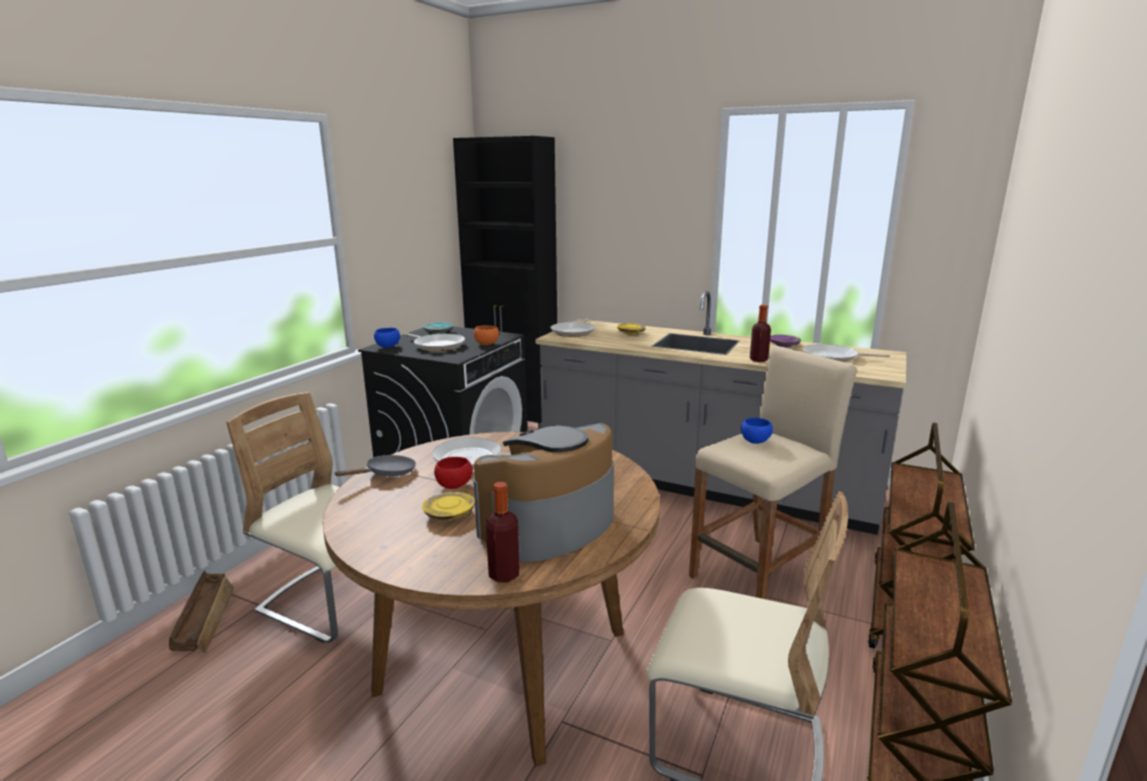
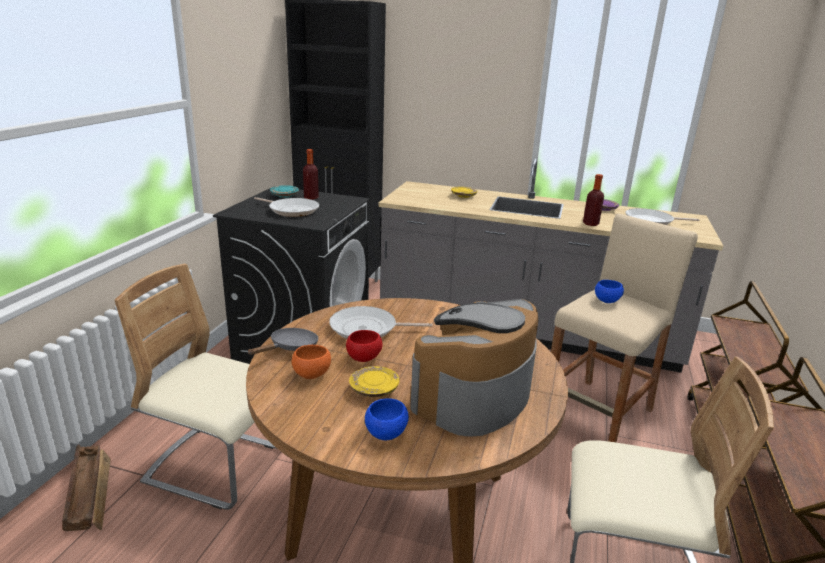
camera: 10 degrees left, 5 degrees up
(388, 346) = (242, 211): blue bowl -> blue bowl (386, 433)
(487, 344) = (339, 208): orange bowl -> orange bowl (312, 374)
(504, 574) = (458, 452): bottle -> bottle (311, 197)
(574, 332) = (411, 195): frying pan -> none

